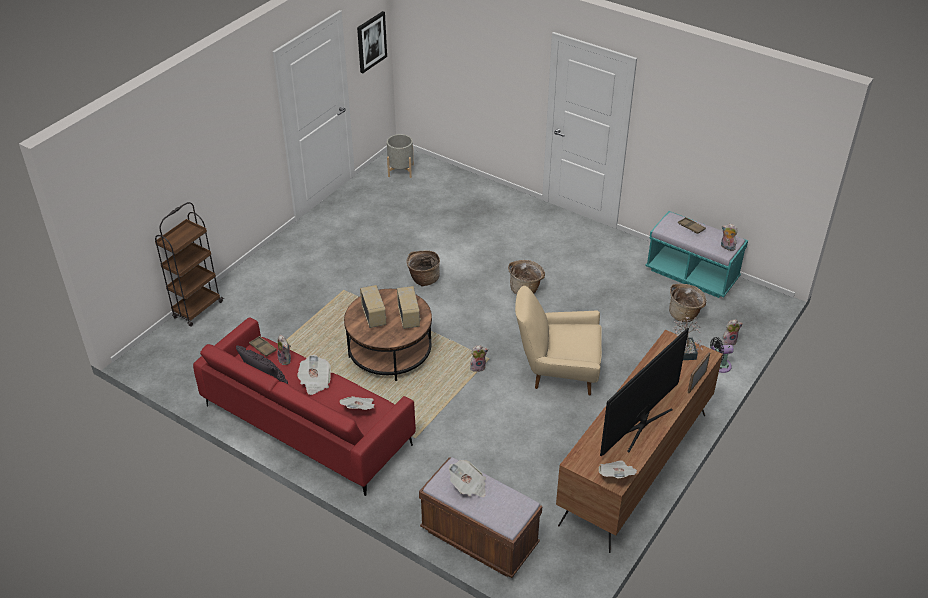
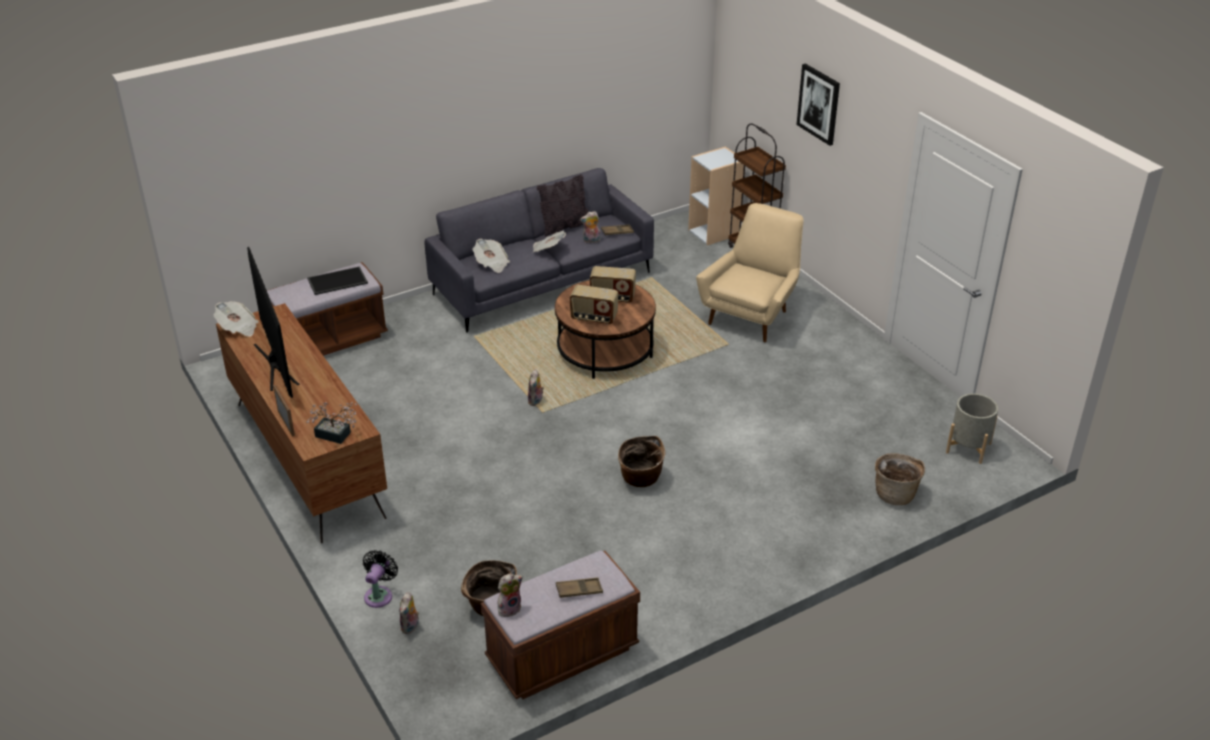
camera: 115 degrees right, 5 degrees down
(167, 342) = (715, 232): none -> bookcase
(306, 425) = (542, 283): red sofa -> grey sofa
(371, 42) = (1053, 269): picture -> picture (819, 104)
(423, 279) = (713, 404): basket -> basket (895, 494)
(468, 486) = (337, 282): newspaper -> tray
(558, 373) = (480, 455): beige armchair -> beige armchair (751, 316)
(692, 275) = (562, 655): turquoise bench -> brown bench

